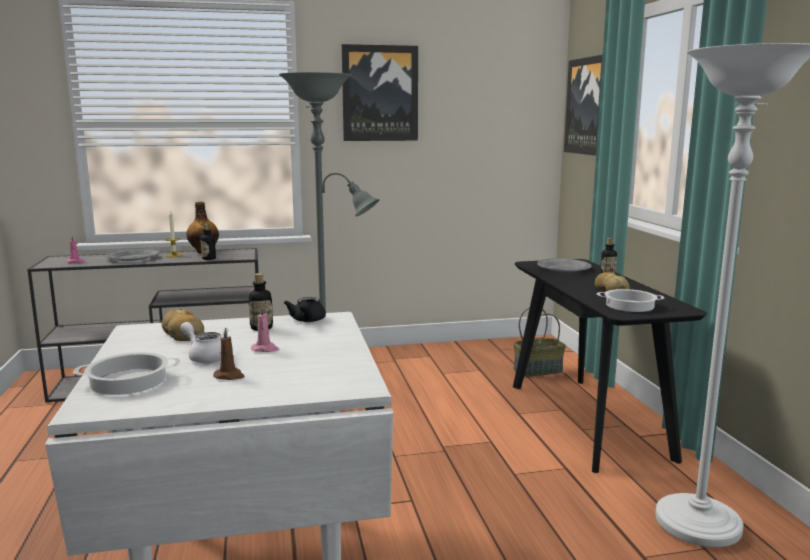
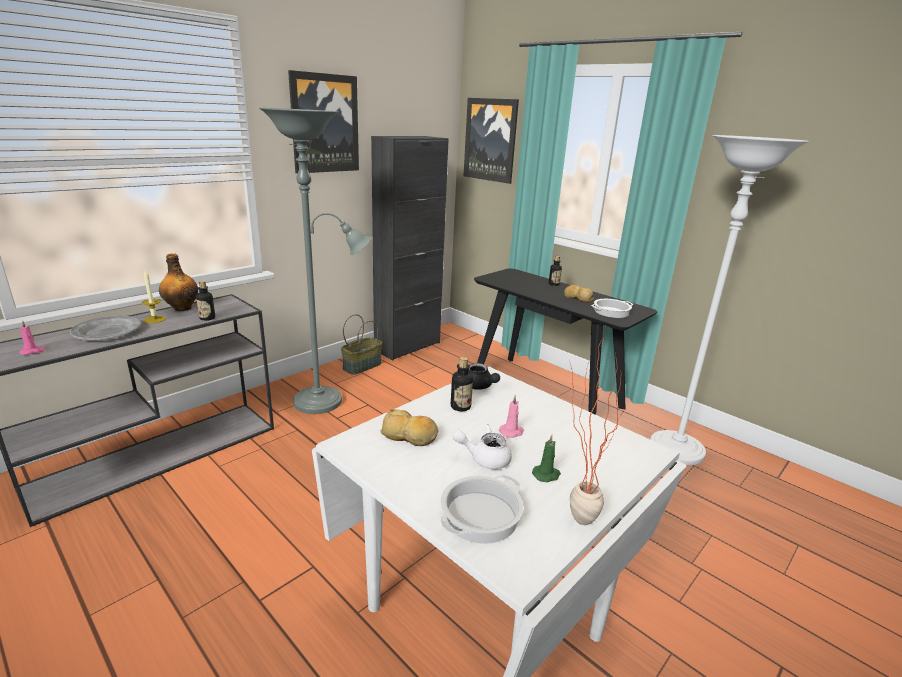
camera: 35 degrees left, 10 degrees up
(192, 399) = (573, 515): none -> potted plant
(229, 376) = (546, 475): brown candle -> green candle
(471, 348) = (407, 346): none -> black cabinet
(538, 370) = (474, 356): basket -> basket (362, 366)
(564, 268) = (517, 281): grey plate -> none

